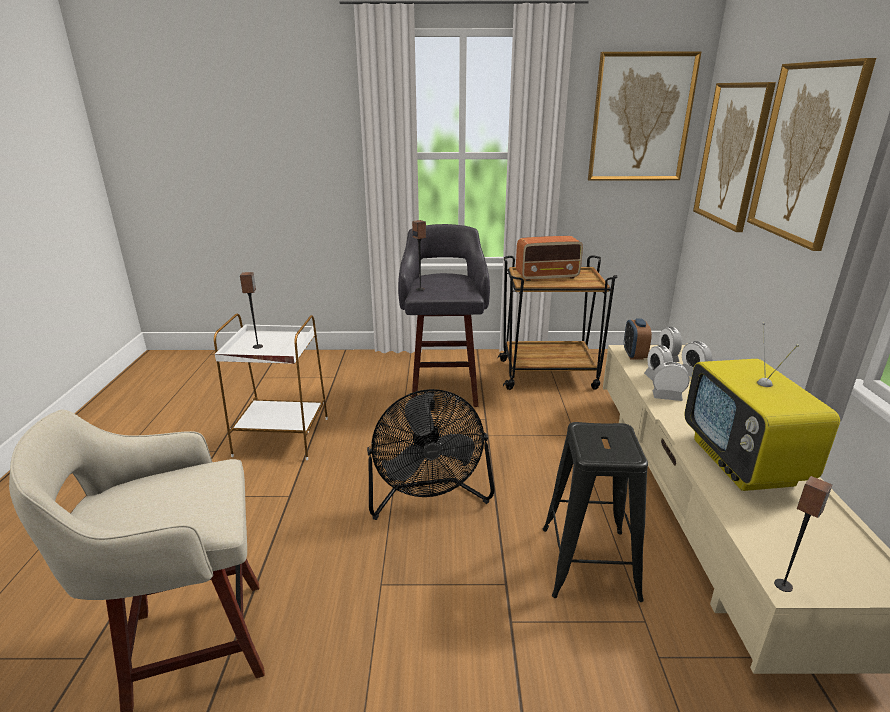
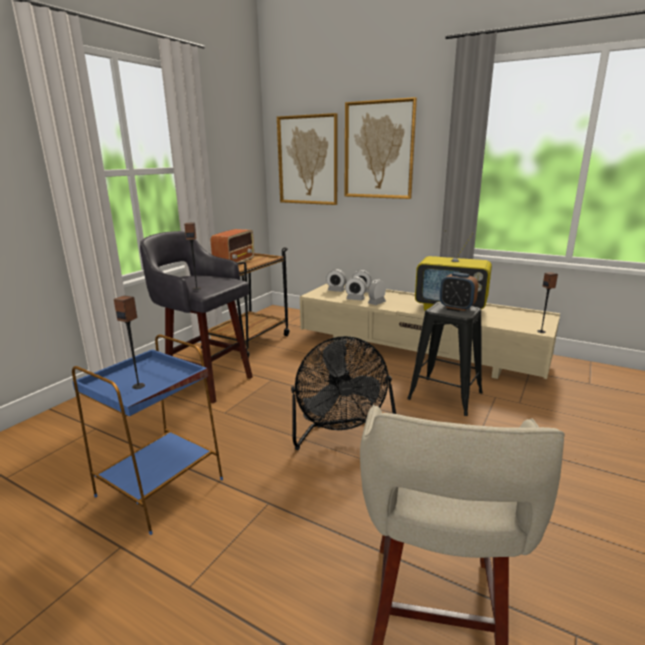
camera: 60 degrees left, 5 degrees down
(282, 437) = (161, 487): white side table -> blue side table
(423, 496) = (336, 432): black fan -> black fan turned 60 degrees clockwise
(634, 355) = (322, 295): alarm clock -> alarm clock (457, 307)
(640, 118) = (236, 140): picture -> none

